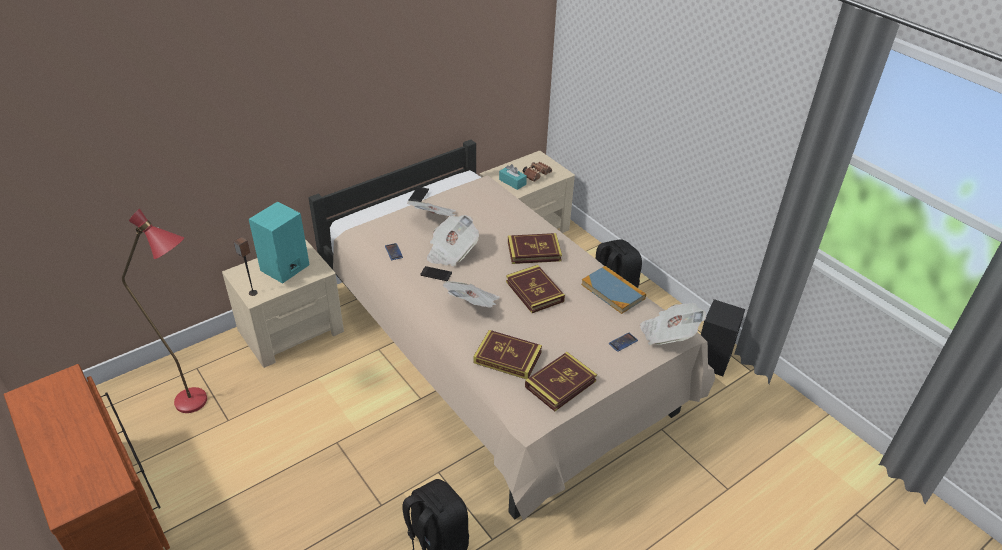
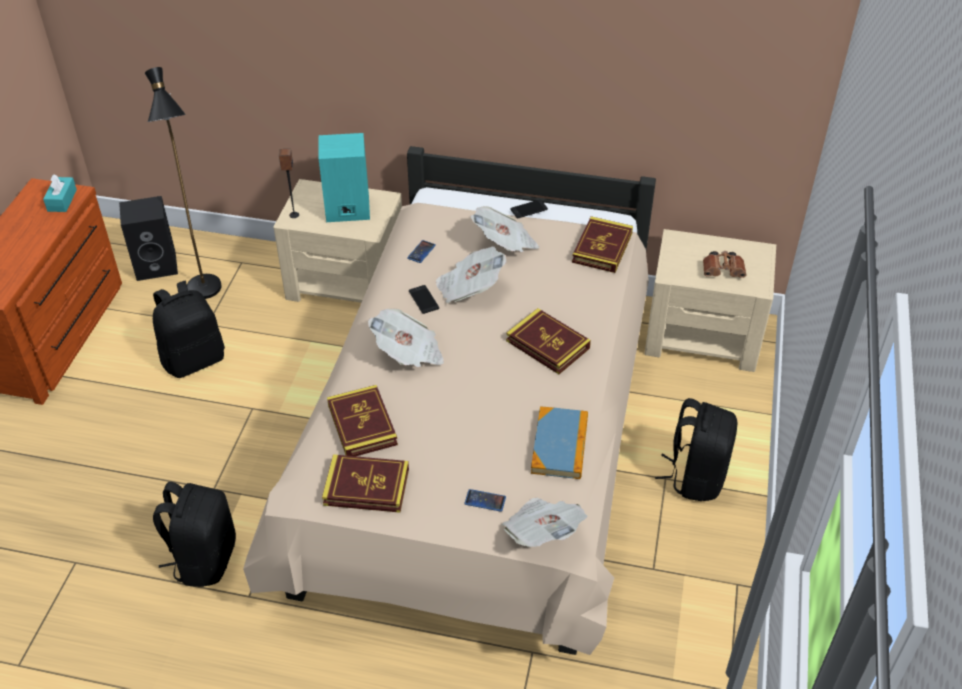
camera: 50 degrees right, 5 degrees up
(201, 404) = (207, 296): red floor lamp -> black floor lamp
(251, 446) = (194, 359): none -> black backpack
(512, 182) = (684, 261): turquoise tissue box -> turquoise tissue box (62, 200)
(534, 291) = (483, 384): book -> book (602, 248)
(711, 358) = (702, 637): black speaker -> black speaker (157, 265)

